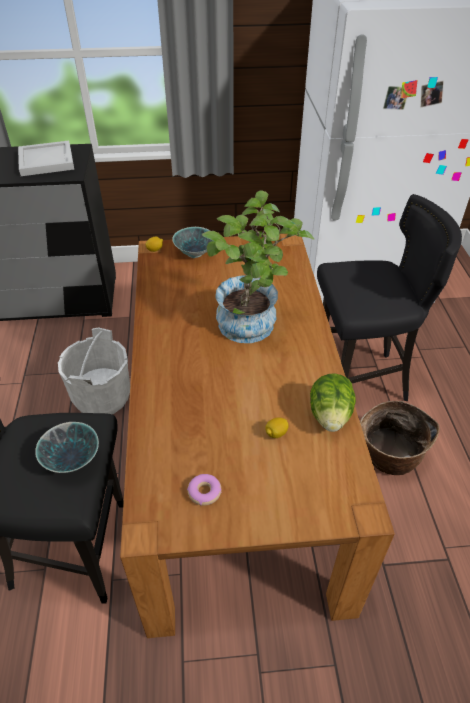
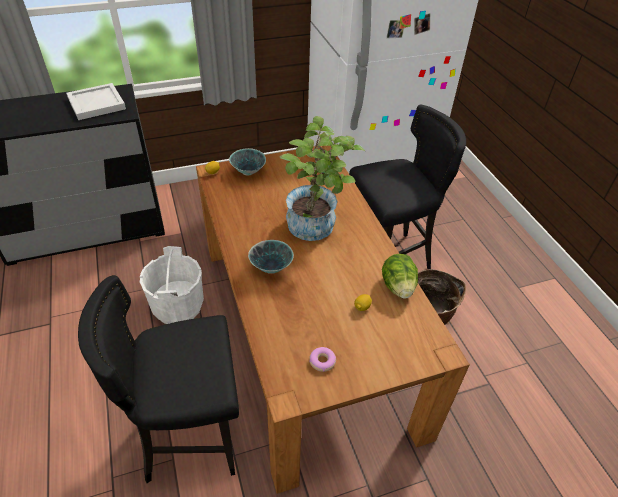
camera: 15 degrees left, 0 degrees up
(72, 461) = (206, 358): bowl -> bowl (271, 268)

